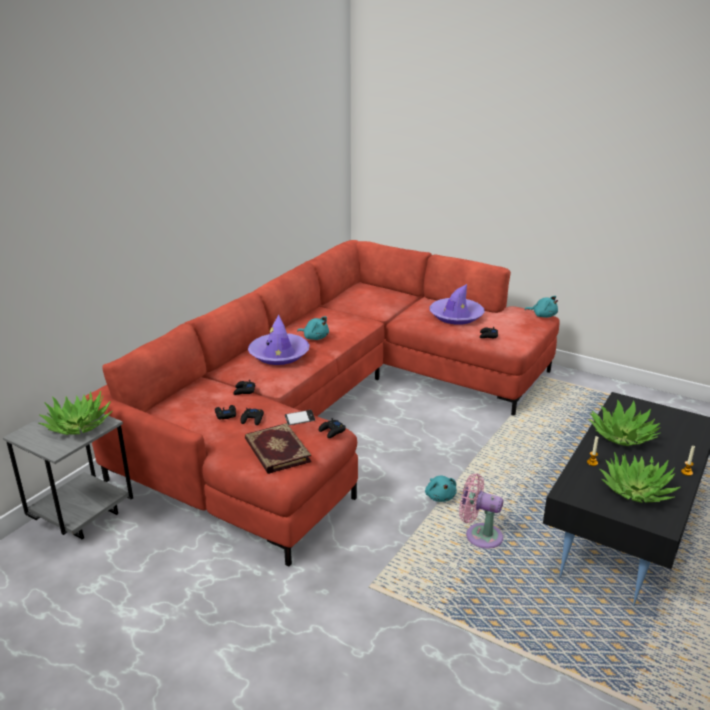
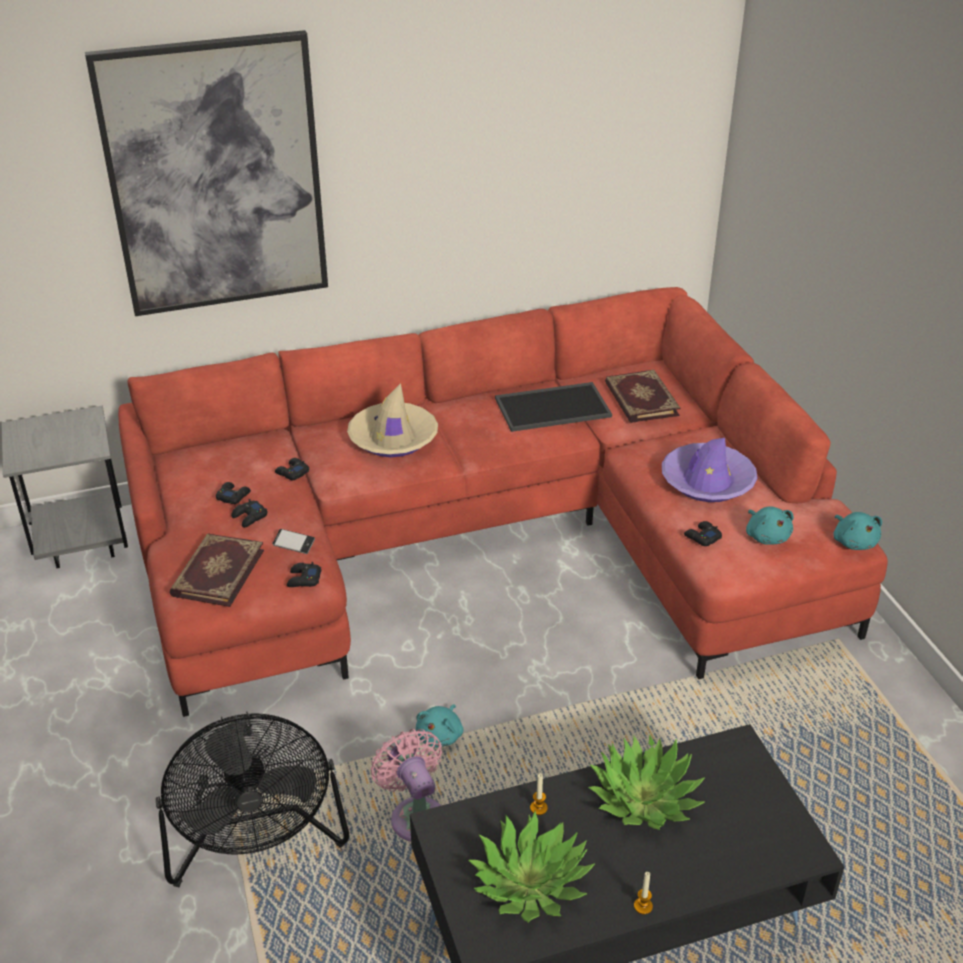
camera: 40 degrees right, 10 degrees up
(78, 425) = (70, 440): potted plant -> none
(129, 201) = (215, 177): none -> picture
(279, 354) = (393, 438): purple hat -> beige hat
(315, 337) = (471, 431): turquoise plush toy -> turquoise plush toy (766, 536)
(340, 314) = (553, 406): none -> tray
(377, 298) = (640, 399): none -> book
(415, 598) = (249, 839): none -> black fan

